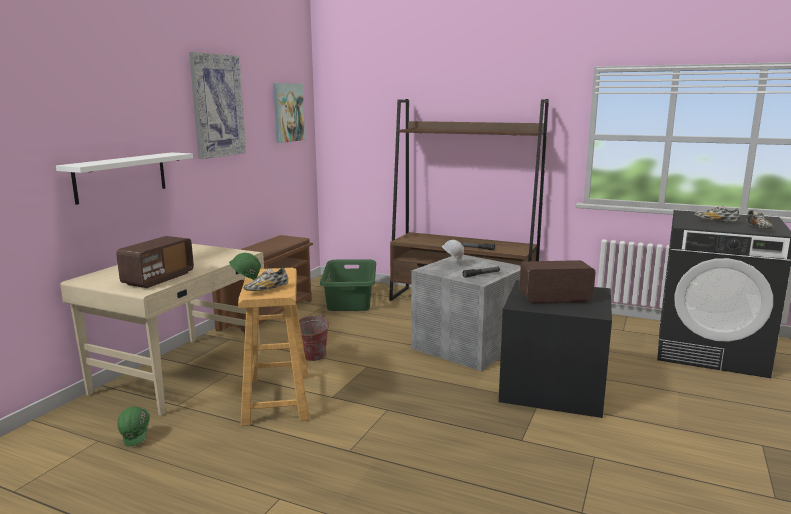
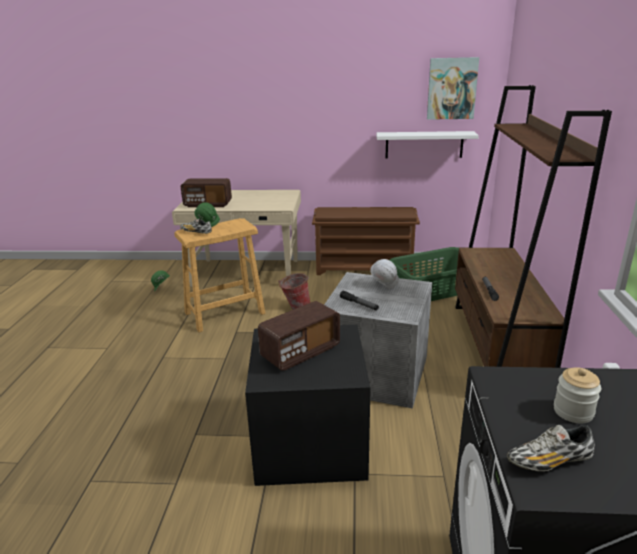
camera: 70 degrees right, 10 degrees up
(121, 177) = (242, 132): white shelf -> white shelf (424, 144)
(217, 106) = (345, 82): picture -> none
(555, 299) = (300, 352): radio -> radio turned 75 degrees clockwise
(715, 221) = (573, 411): shoe -> jar

